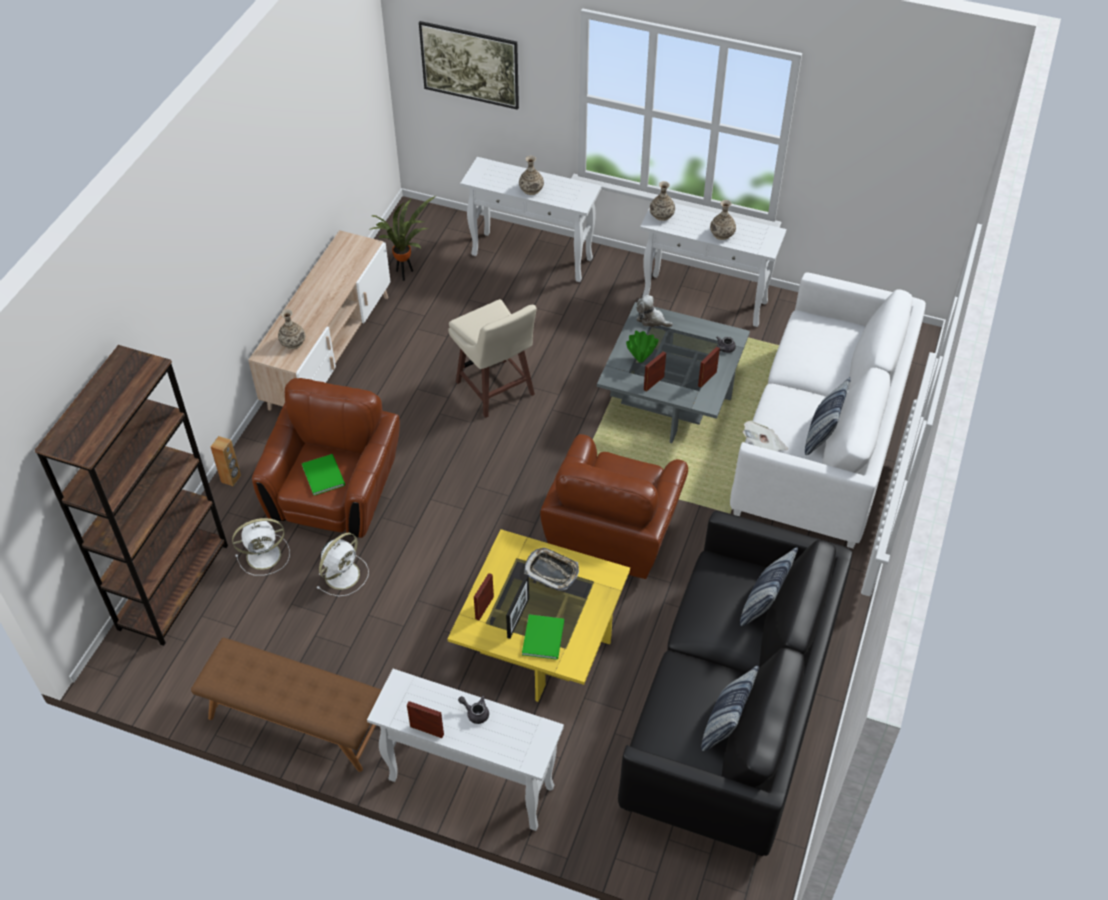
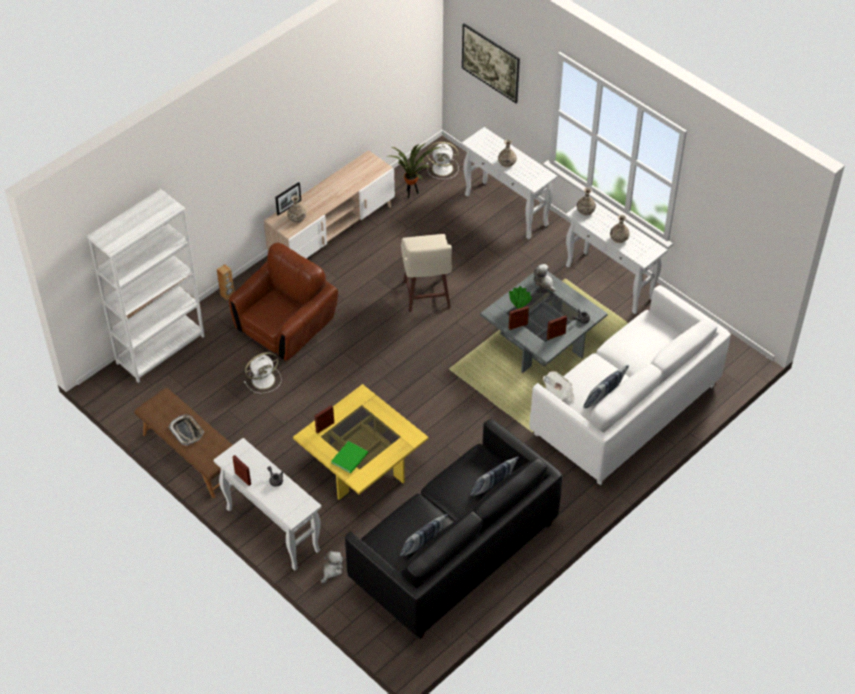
camera: 25 degrees right, 0 degrees up
(173, 586) = (160, 349): brown bookcase -> white bookcase
(265, 555) = (223, 350): white fan -> white fan (443, 168)
(324, 474) = (275, 311): green book -> none
(518, 618) = (341, 440): picture frame -> picture frame (289, 207)
(551, 571) = (378, 421): tray -> tray (187, 431)
(586, 807) = (332, 570): none -> plush toy
(613, 532) = (447, 416): brown armchair -> none

